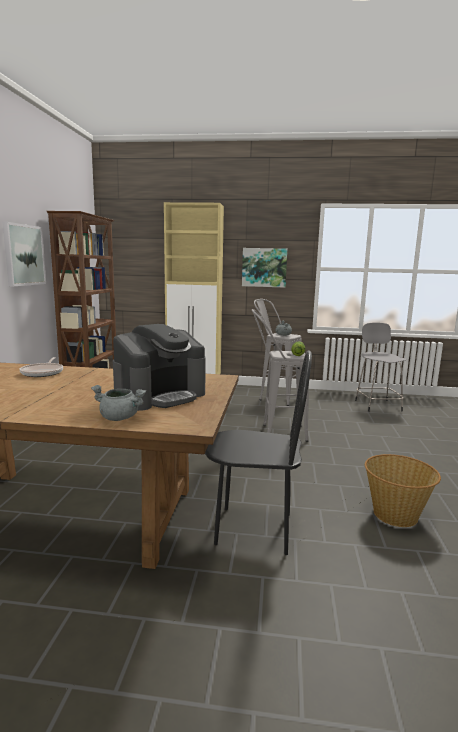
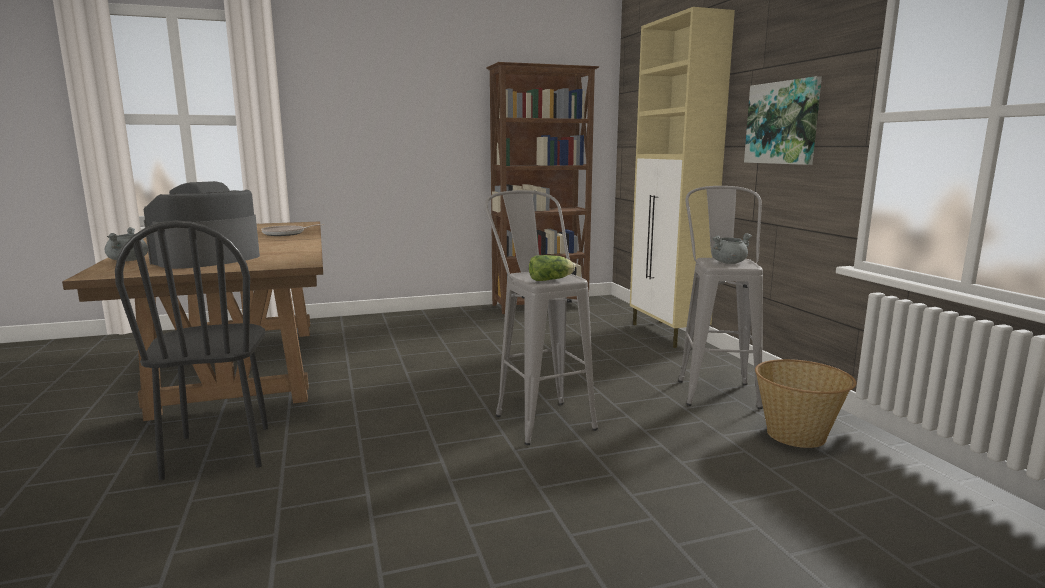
camera: 65 degrees right, 0 degrees up
(24, 255) = (440, 121): picture -> none
(160, 396) = (207, 259): coffee machine -> coffee machine turned 105 degrees clockwise
(377, 405) = (879, 497): grey stool -> none
(396, 514) = (278, 557): basket -> basket (797, 435)

